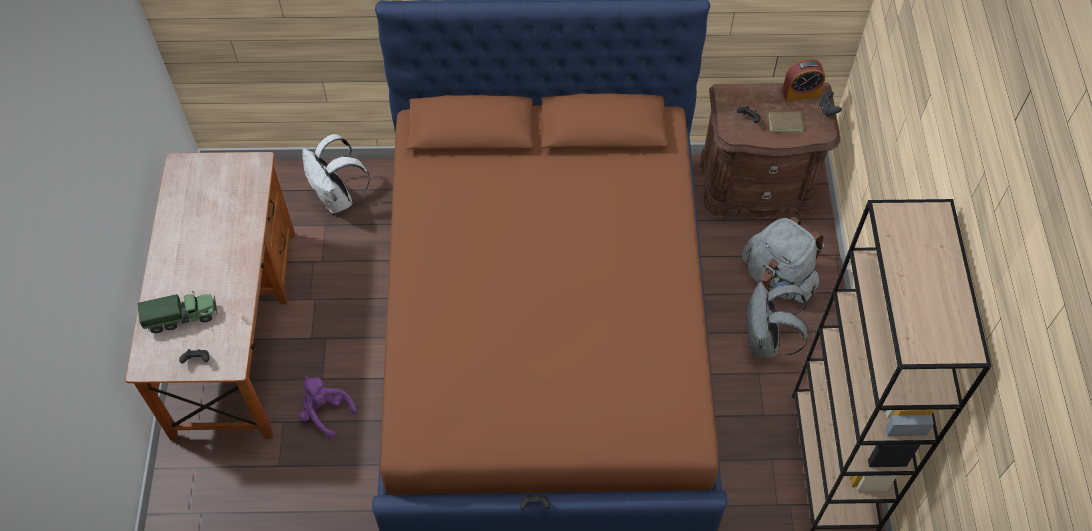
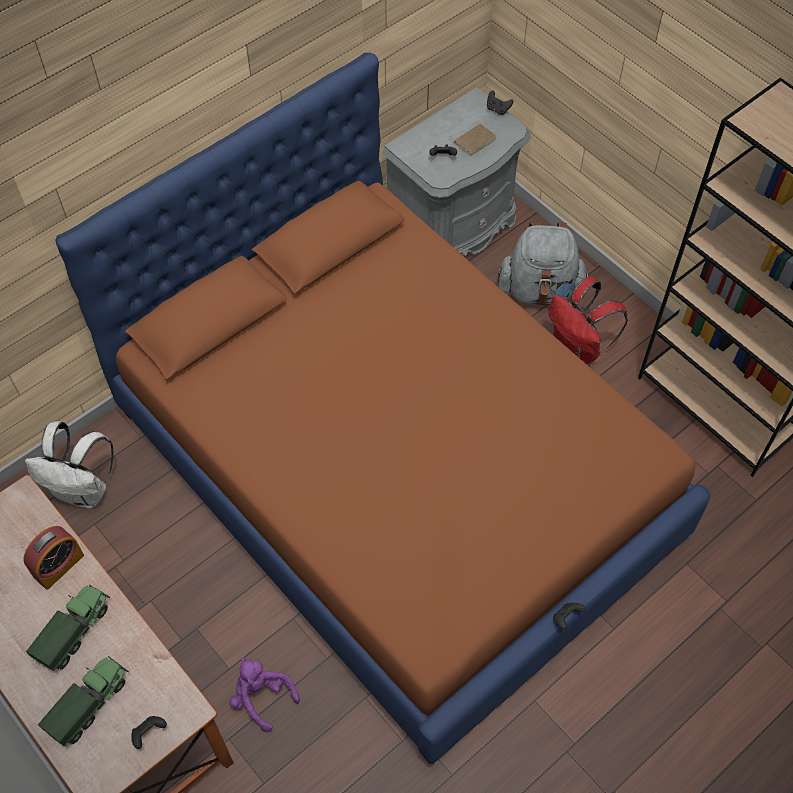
camera: 40 degrees left, 0 degrees up
(213, 268) = (74, 632): none -> toy truck
(325, 412) = (262, 697): purple plush toy -> purple plush toy turned 45 degrees clockwise
(758, 189) = (455, 227): brown nightstand -> grey nightstand
(765, 342) = (578, 349): grey backpack -> red backpack
(801, 93) = (463, 109): alarm clock -> alarm clock (59, 566)

